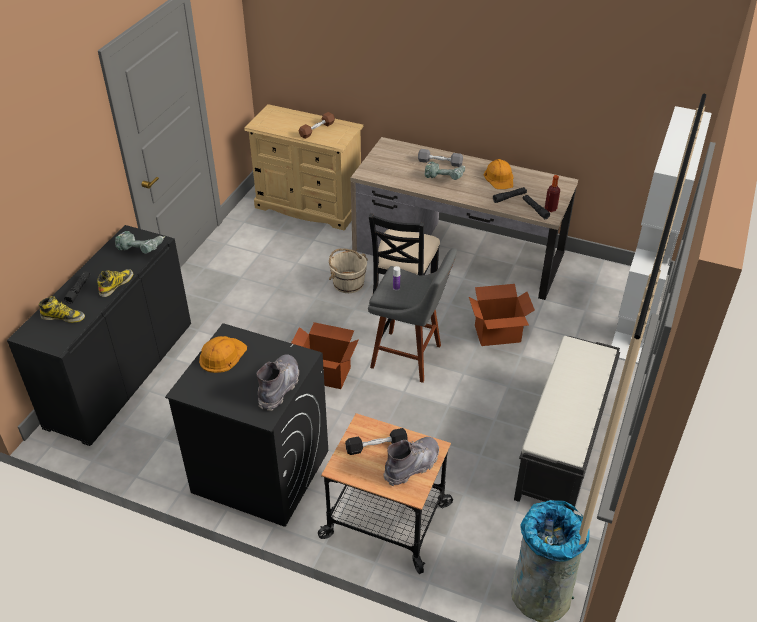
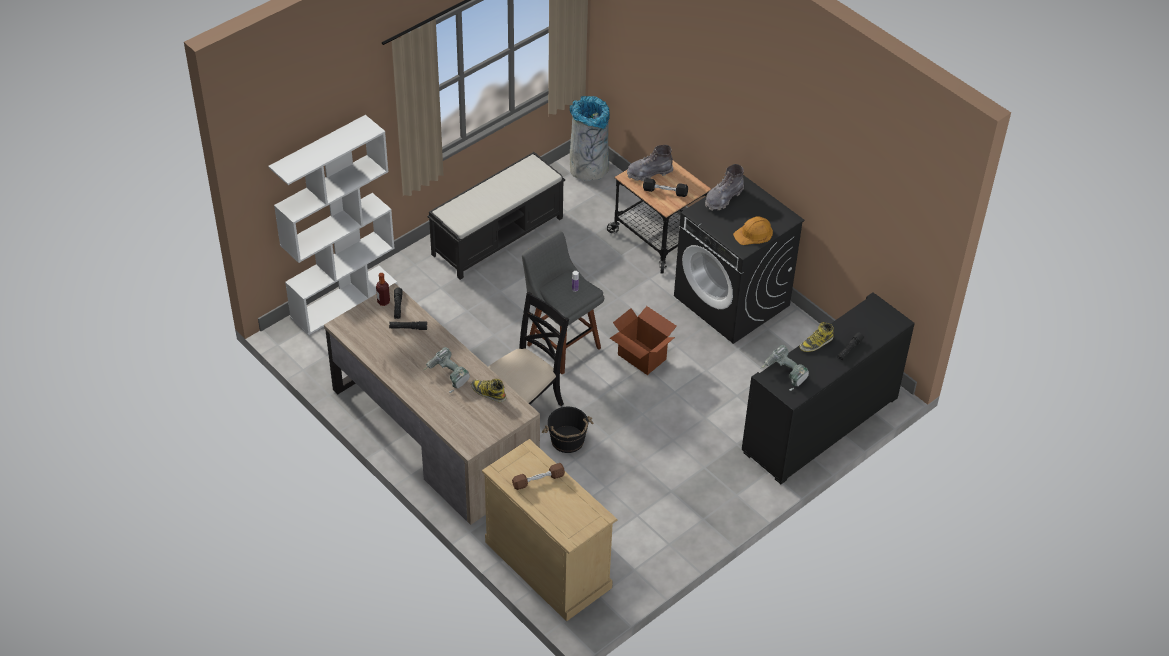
camera: 155 degrees left, 5 degrees up
(63, 317) = (866, 327): boot -> boot (488, 392)
(348, 283) = (567, 441): beige bucket -> black bucket
(440, 162) = (436, 397): grey dumbbell -> none
(498, 334) = (470, 335): cardboard box -> none
(499, 177) = (395, 355): orange hard hat -> none

